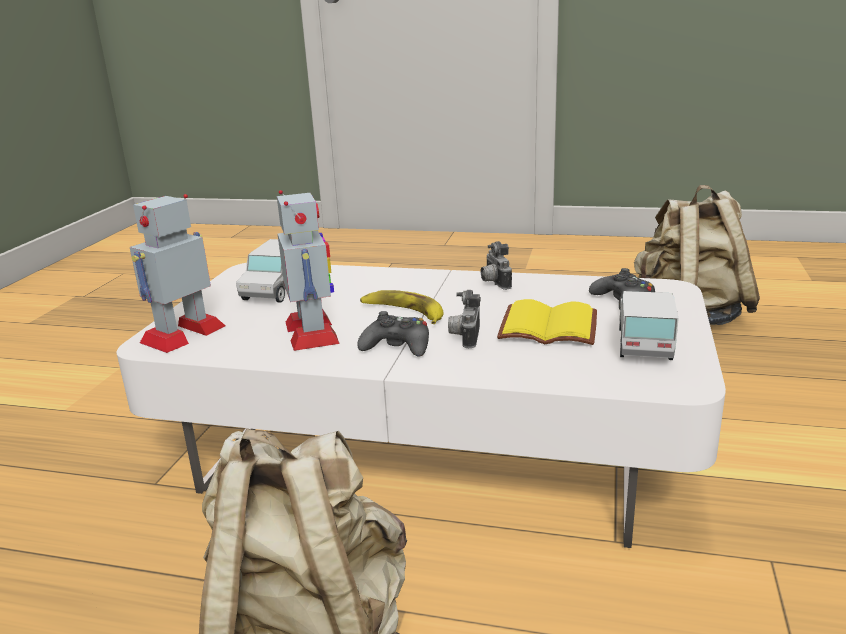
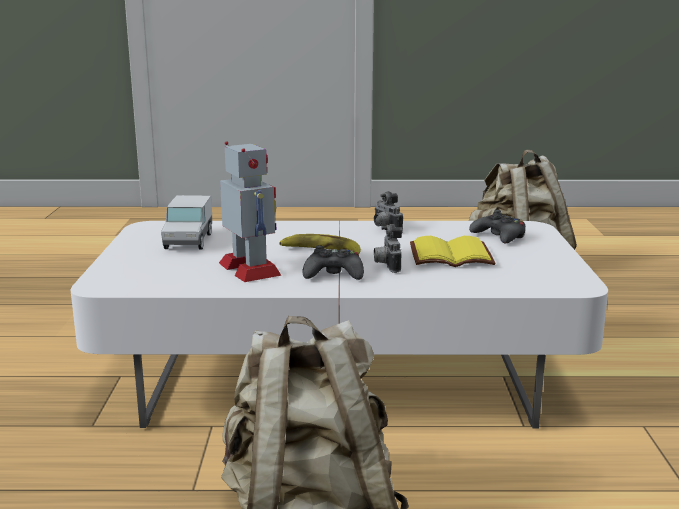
camera: 15 degrees left, 5 degrees down
(184, 334) = (128, 276): toy robot -> none
(644, 344) = (532, 263): toy truck -> none

